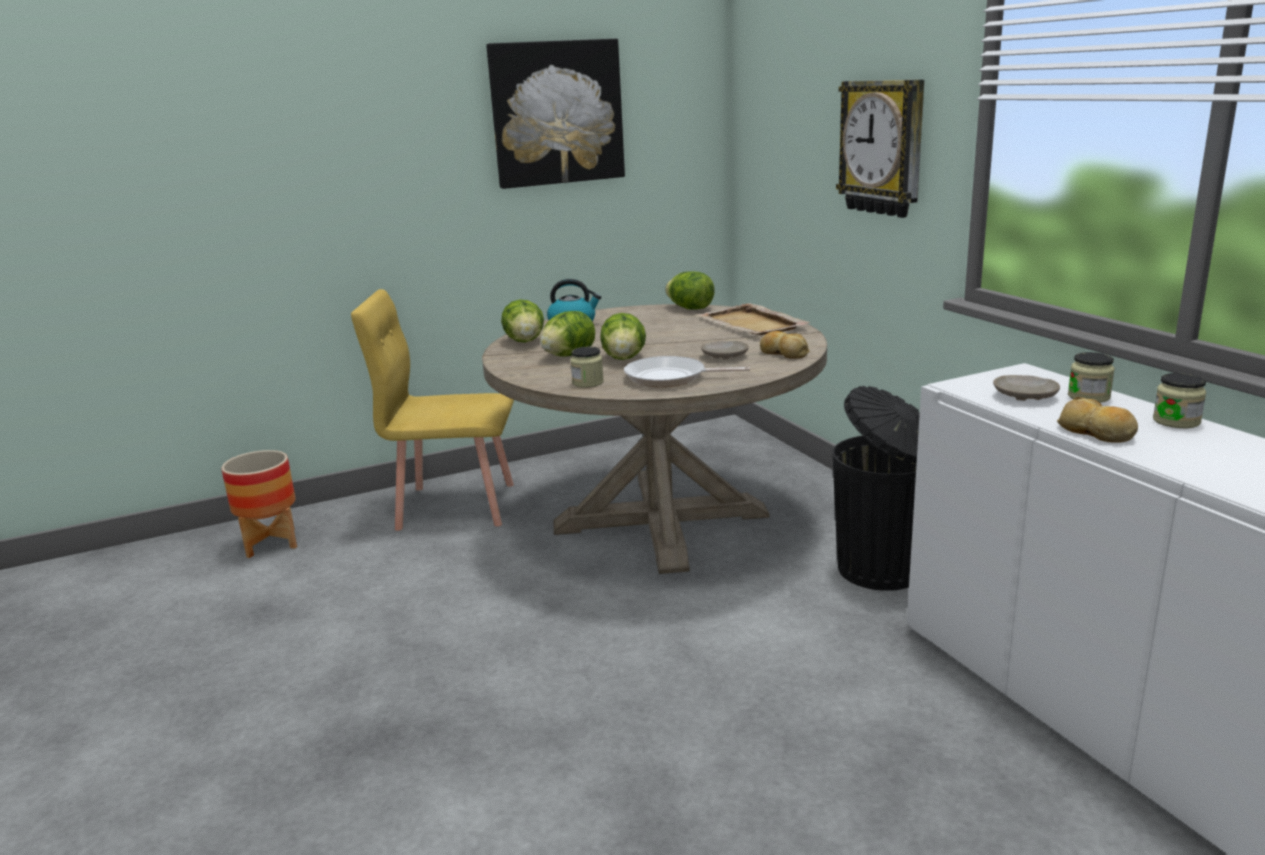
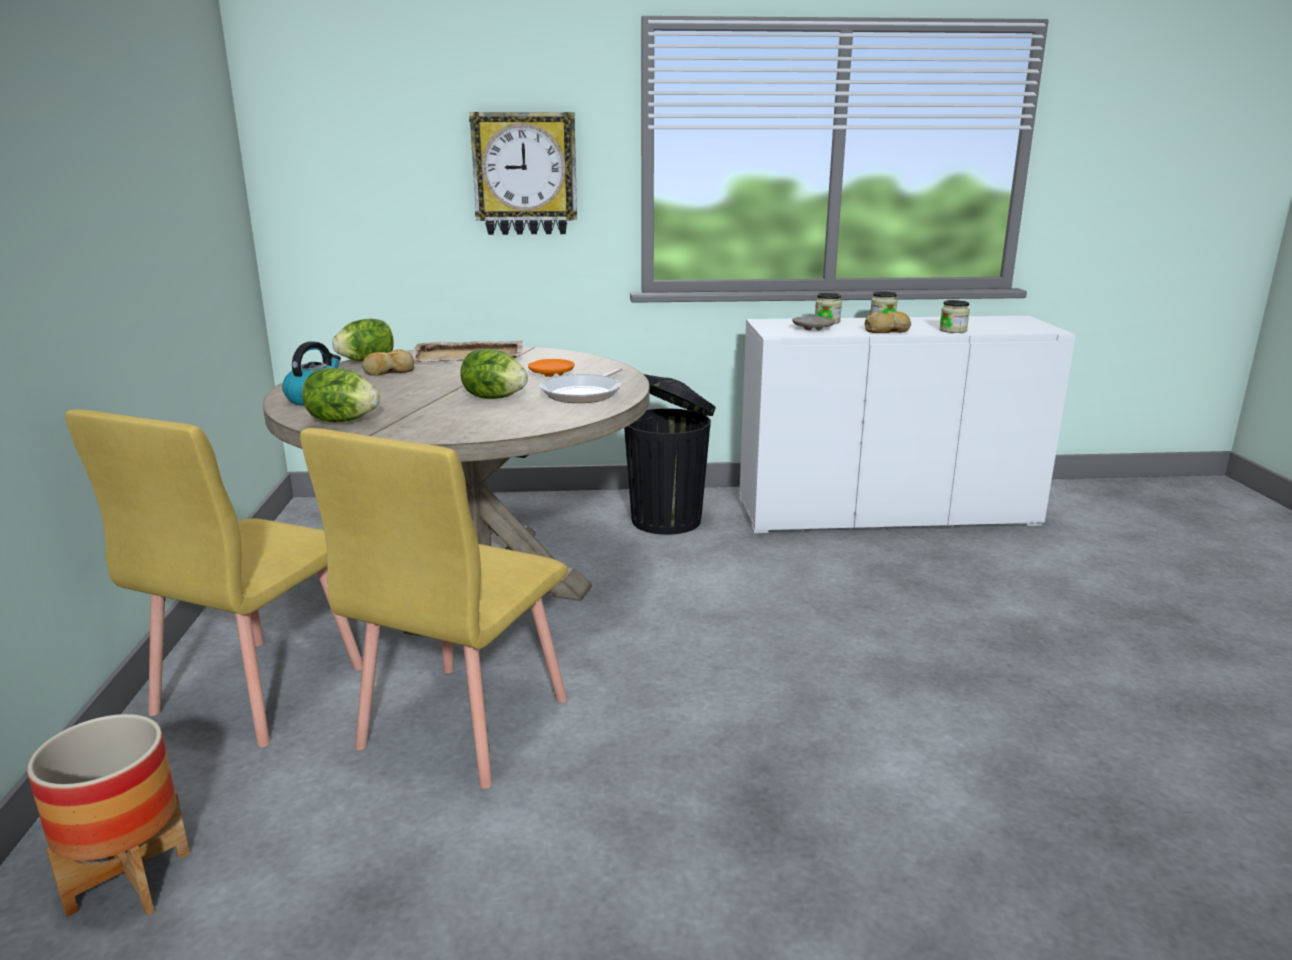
camera: 70 degrees left, 0 degrees up
(445, 582) = (462, 723): none -> yellow chair
(557, 113) = (144, 133): picture -> none
(568, 356) = (441, 412): lettuce -> none
(588, 383) = (550, 416): jar -> jar (953, 330)
(725, 356) = (551, 374): beige plate -> orange plate
(783, 353) = (574, 361): bread -> bread (388, 371)

